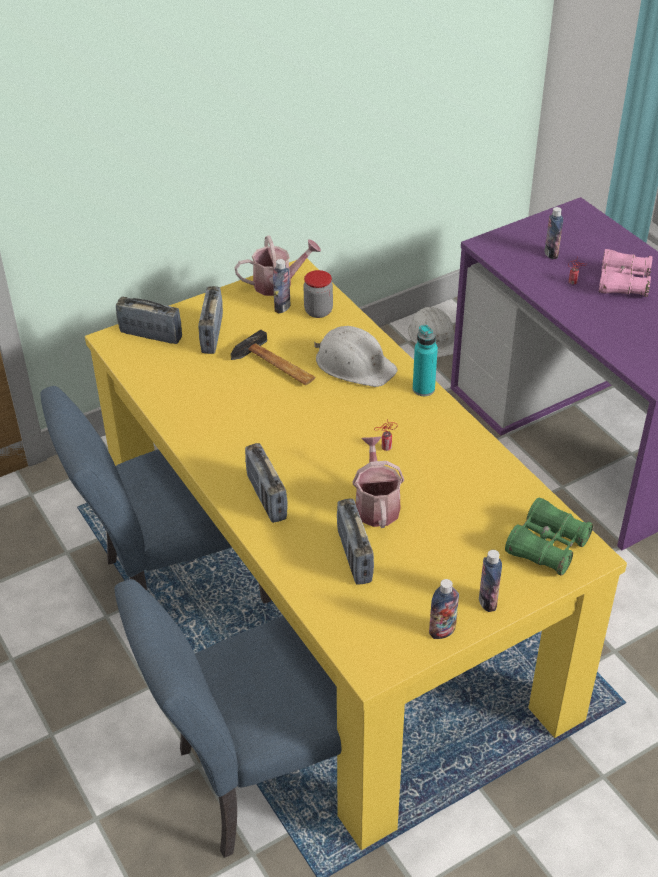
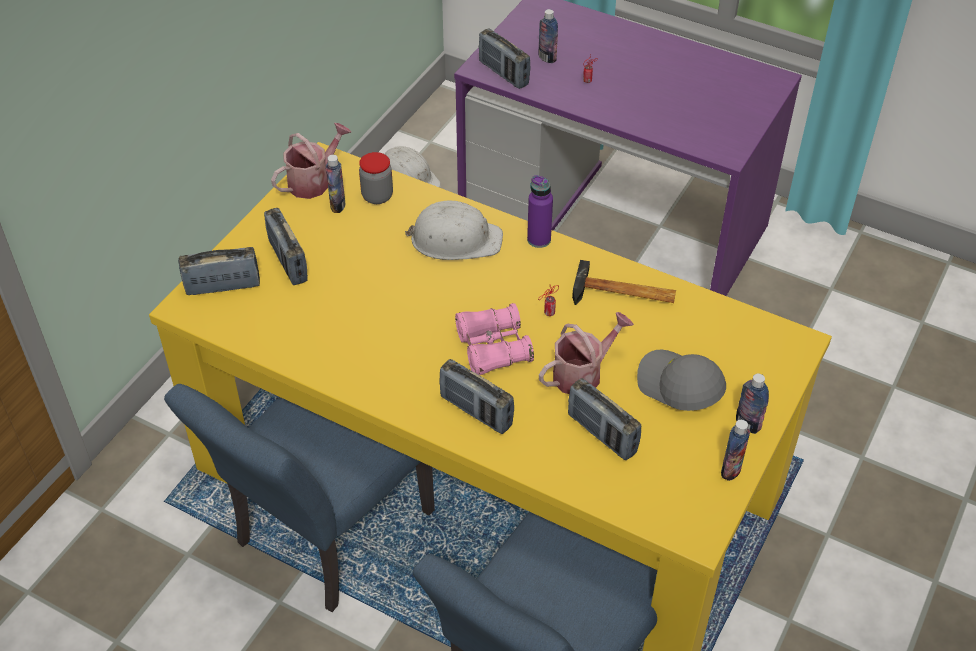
camera: 30 degrees left, 5 degrees up
(276, 367) = (380, 271): hammer -> hammer (624, 294)
(376, 504) = (582, 373): watering can -> watering can turned 90 degrees clockwise
(423, 389) = (539, 239): turquoise bottle -> purple bottle
(450, 547) = (678, 386): none -> grey cap
(502, 254) = (503, 73): none -> radio
(547, 546) = (758, 349): green binoculars -> none
(623, 283) = (631, 66): pink binoculars -> pink binoculars (493, 348)

